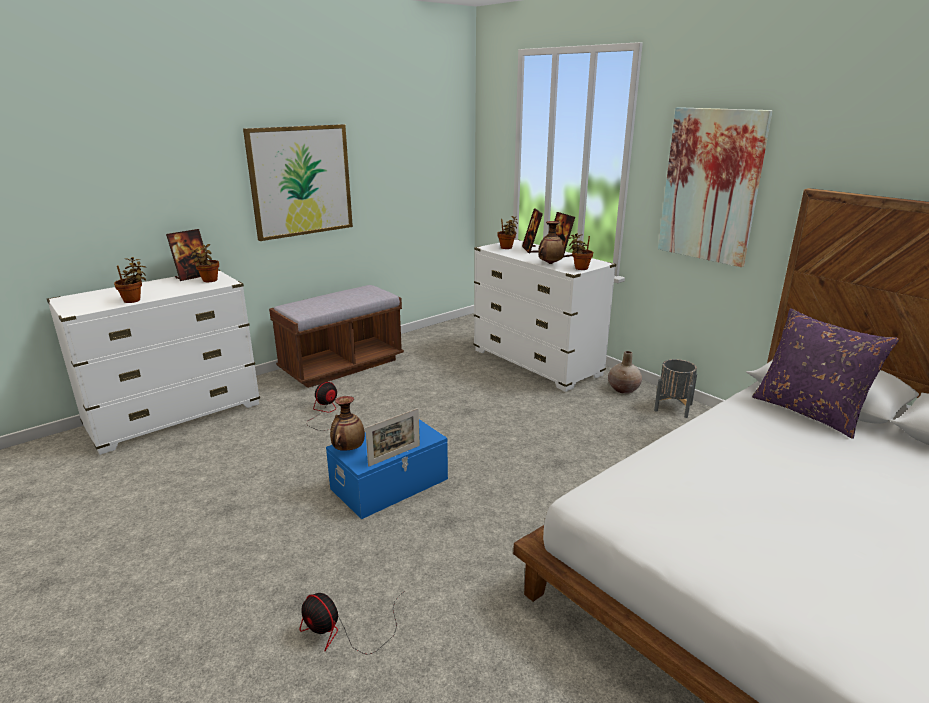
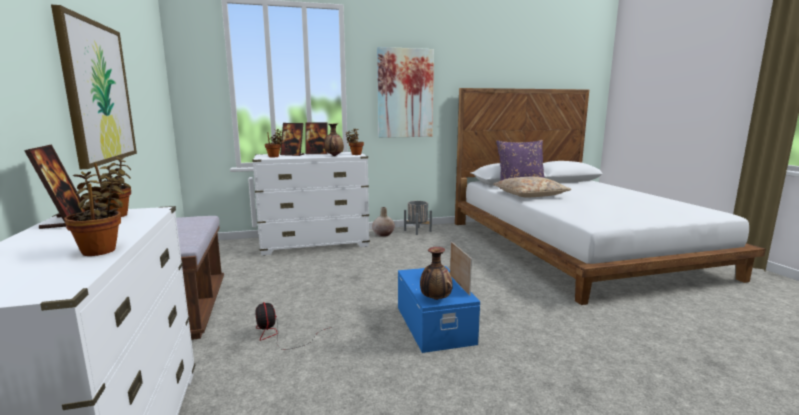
camera: 65 degrees left, 10 degrees down
(344, 632) = (616, 373): fan -> none
(738, 427) = (529, 195): none -> beige pillow

